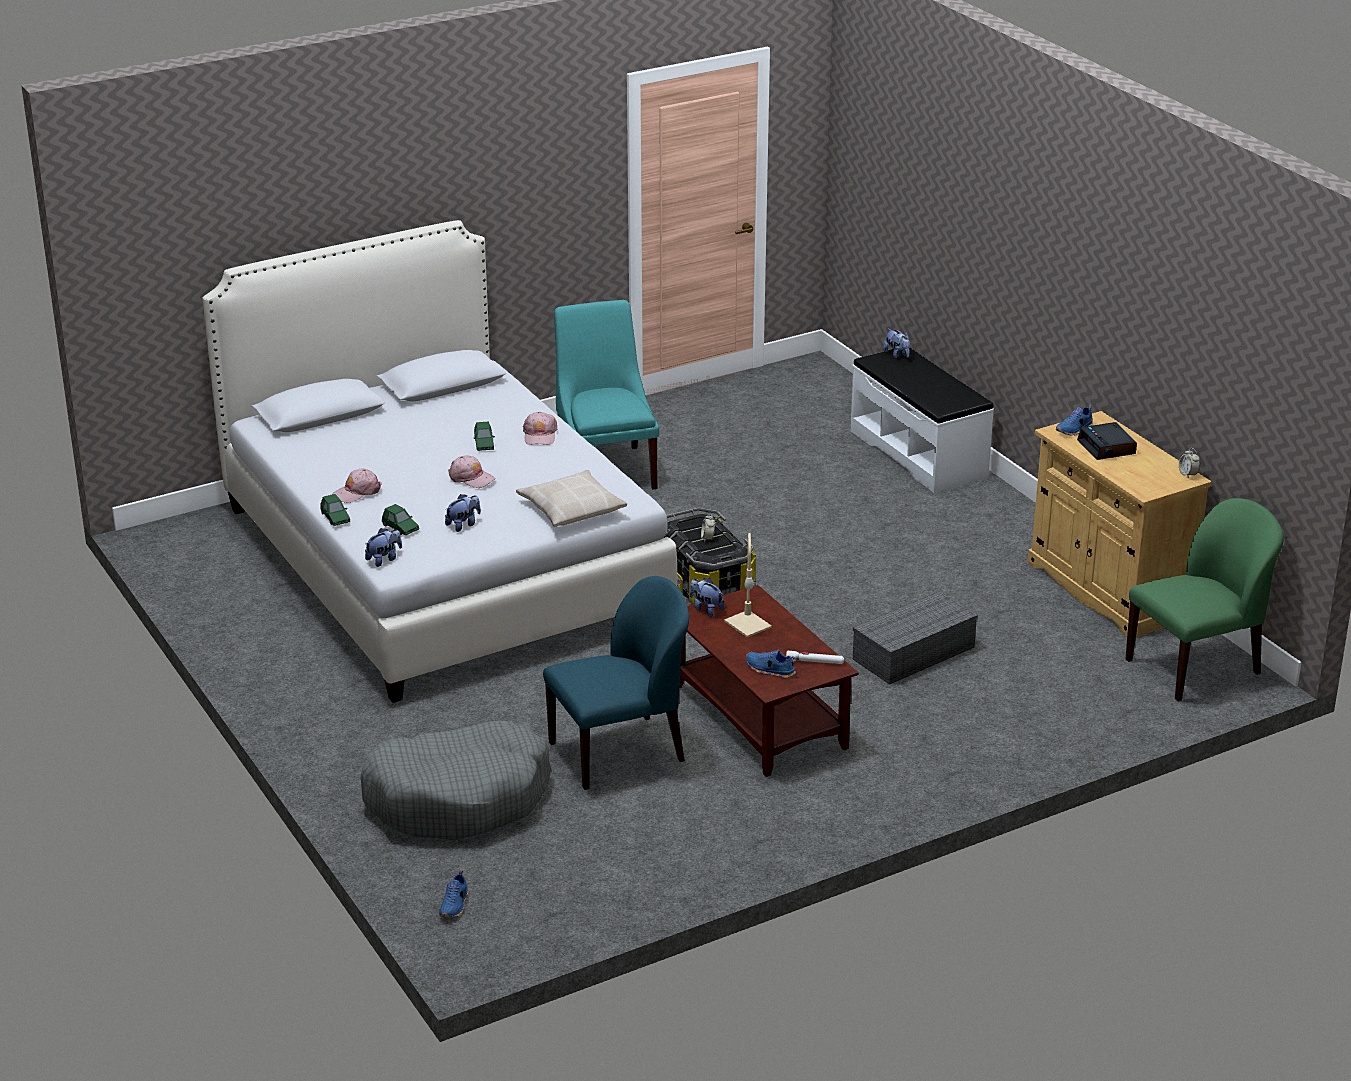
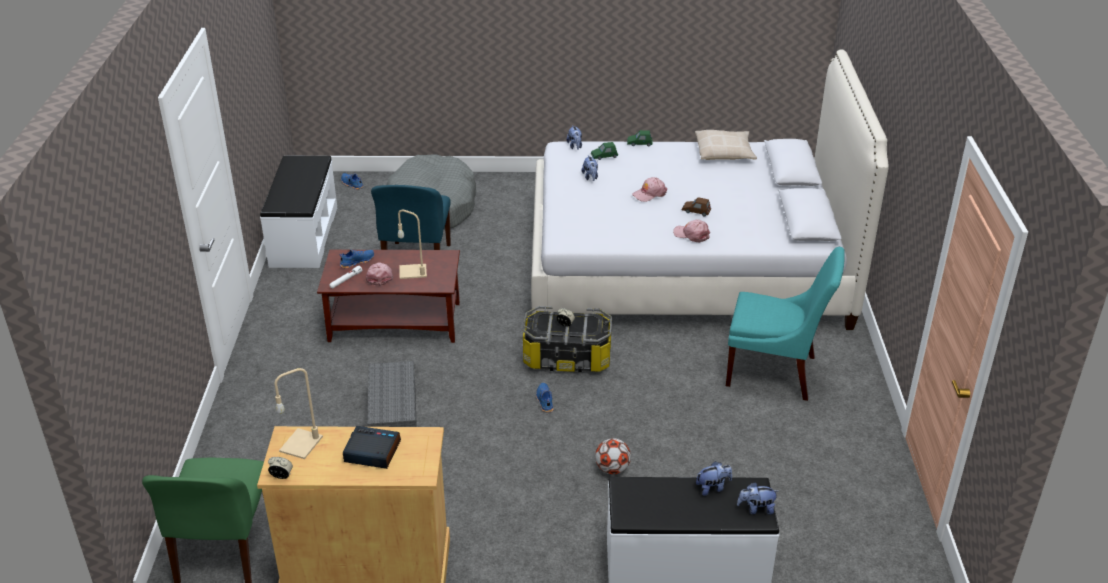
camera: 120 degrees right, 5 degrees up
(357, 492) = (665, 155): pink cap -> pink cap (379, 276)
(484, 444) = (696, 211): green toy car -> brown toy car
(571, 509) = (575, 217): beige pillow -> beige pillow (724, 152)
(645, 881) = (303, 236): none -> white bench
(706, 609) = (446, 263): plush toy -> plush toy (713, 488)
(846, 513) = (612, 469): none -> football
(1074, 430) = (419, 449): blue shoe -> blue shoe (544, 401)
(1143, 481) = (301, 443): none -> beige table lamp

